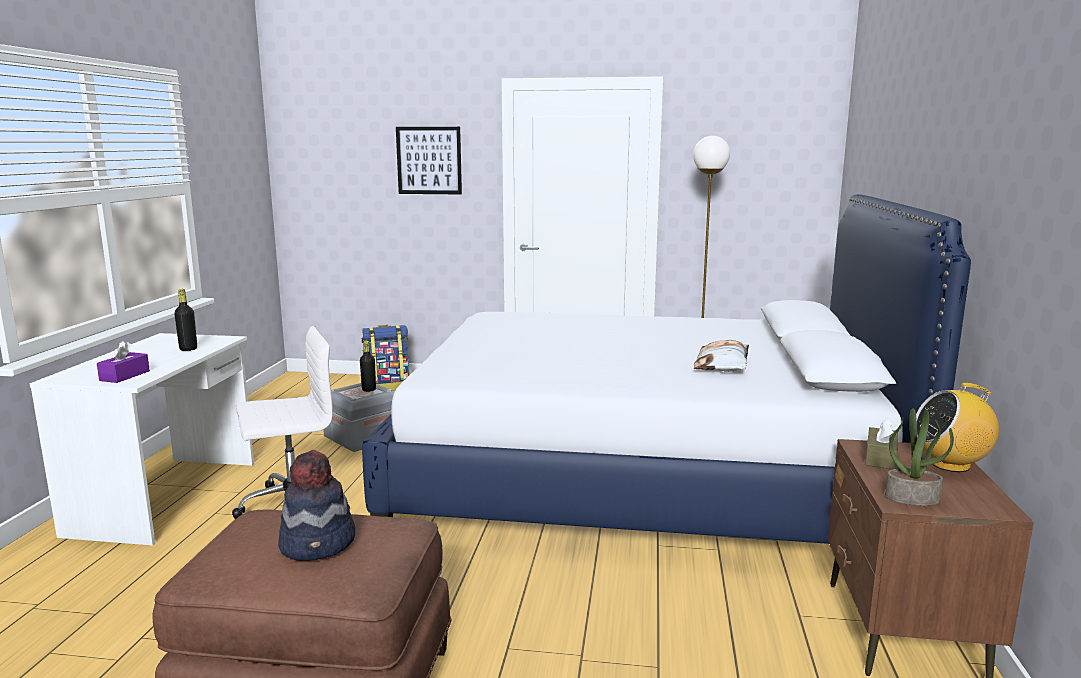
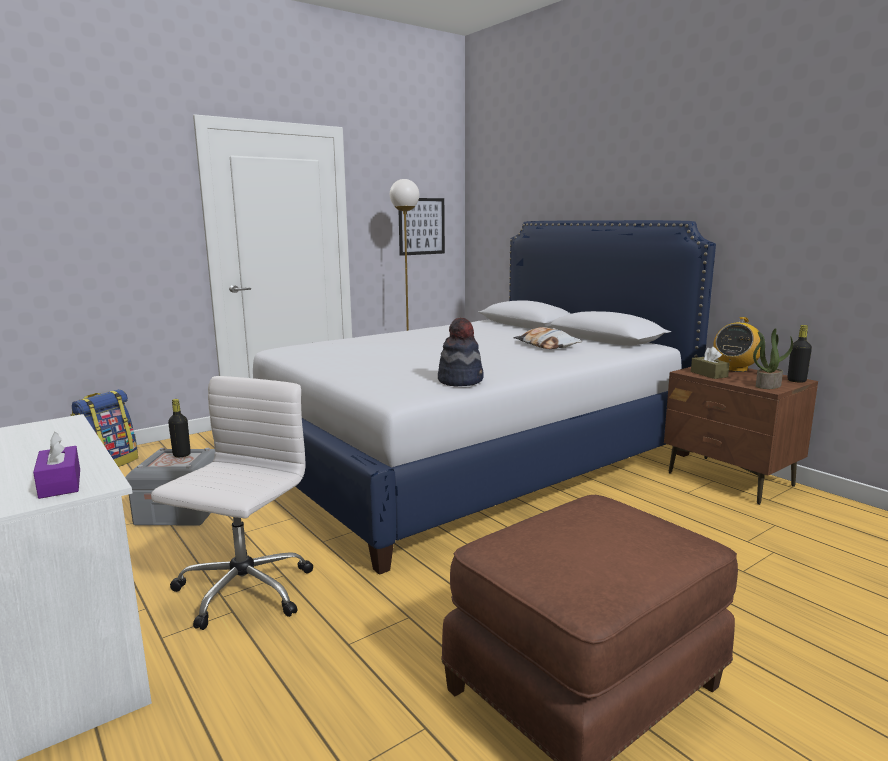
camera: 45 degrees left, 0 degrees up
(188, 349) = (48, 440): black bottle -> black bottle (796, 381)
(319, 544) = (603, 534): hat -> hat (460, 381)
(429, 160) = (116, 200): picture -> picture (421, 226)

